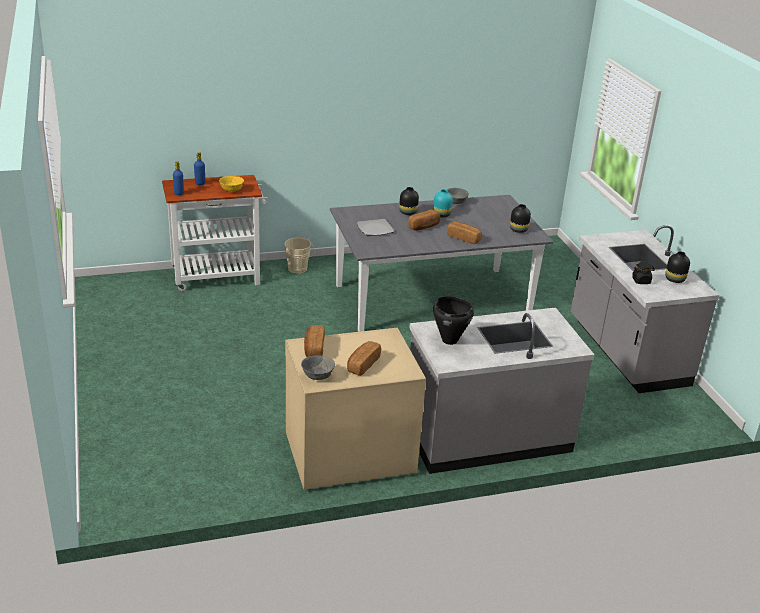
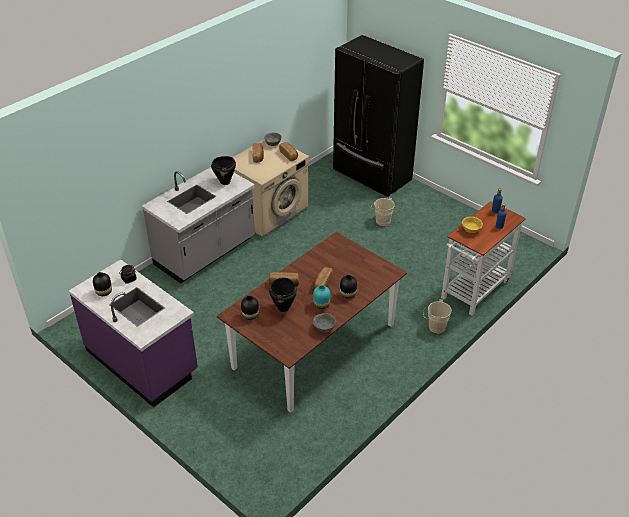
camera: 150 degrees right, 10 degrees up
(128, 446) = (370, 175): none -> black fridge
(208, 377) = (381, 220): none -> beige bucket
(375, 229) = (352, 264): plate -> none
(432, 299) = (314, 346): grey dining table -> brown dining table
(481, 224) = (283, 308): none -> black cooking pot
(626, 352) = (142, 361): grey counter -> purple counter

